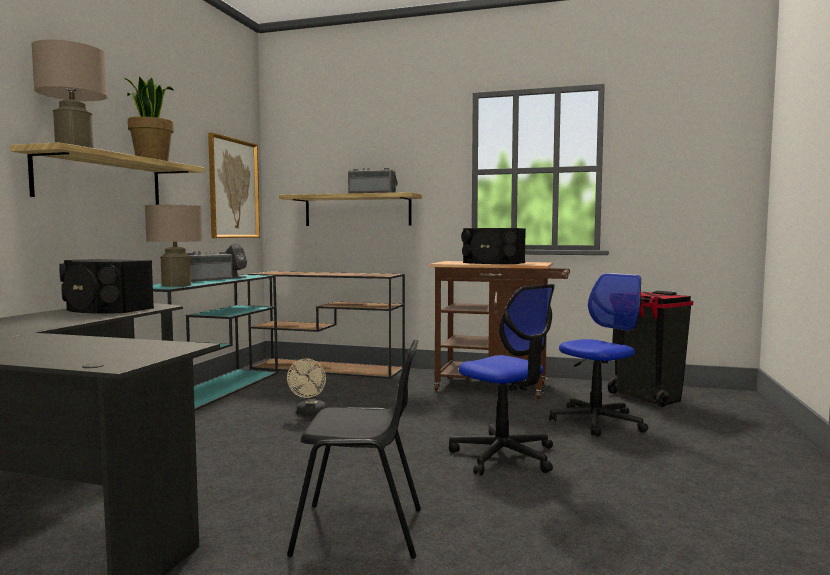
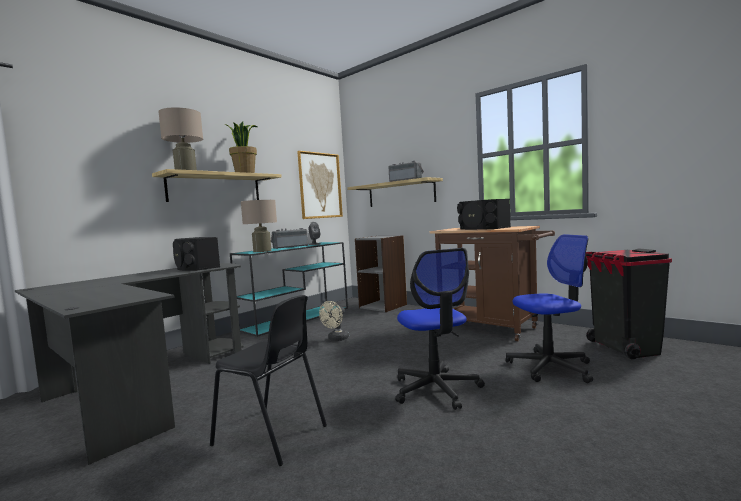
camera: 25 degrees right, 0 degrees up
(328, 368) = (383, 306): brown console table -> grey bookcase

